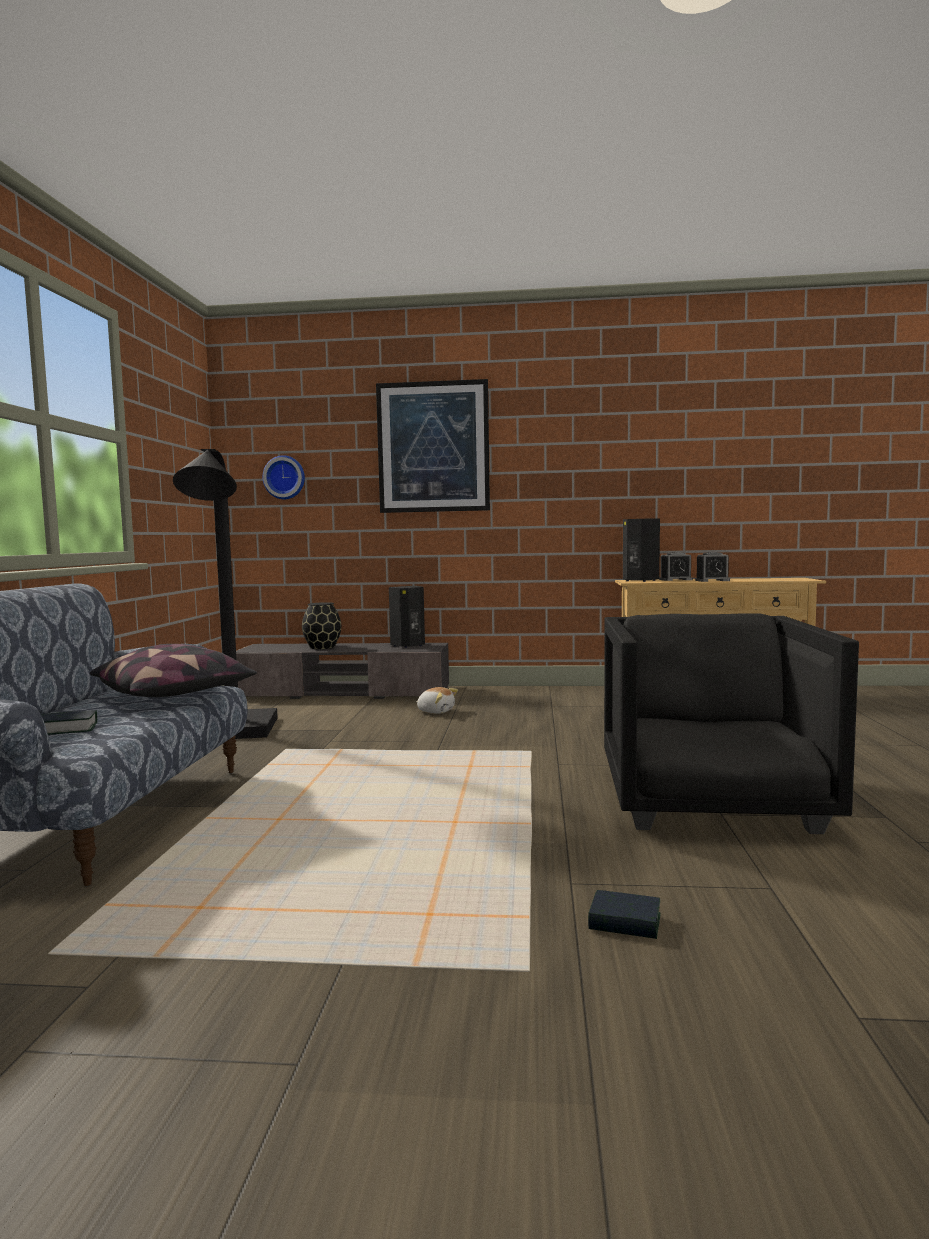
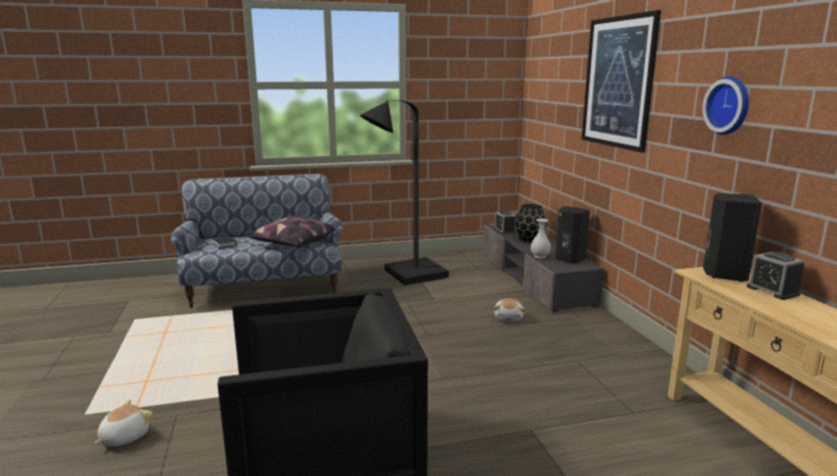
camera: 70 degrees right, 10 degrees up
(285, 477) = (546, 101): wall clock -> wall clock (730, 105)
(384, 650) = (540, 256): none -> white vase
(625, 922) = (124, 437): book -> plush toy
(712, 580) = (784, 311): alarm clock -> alarm clock (504, 231)

